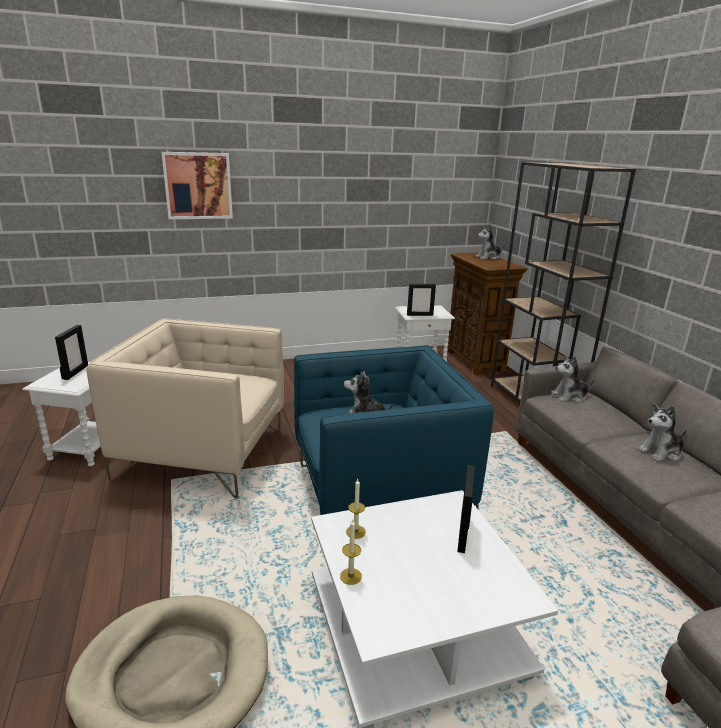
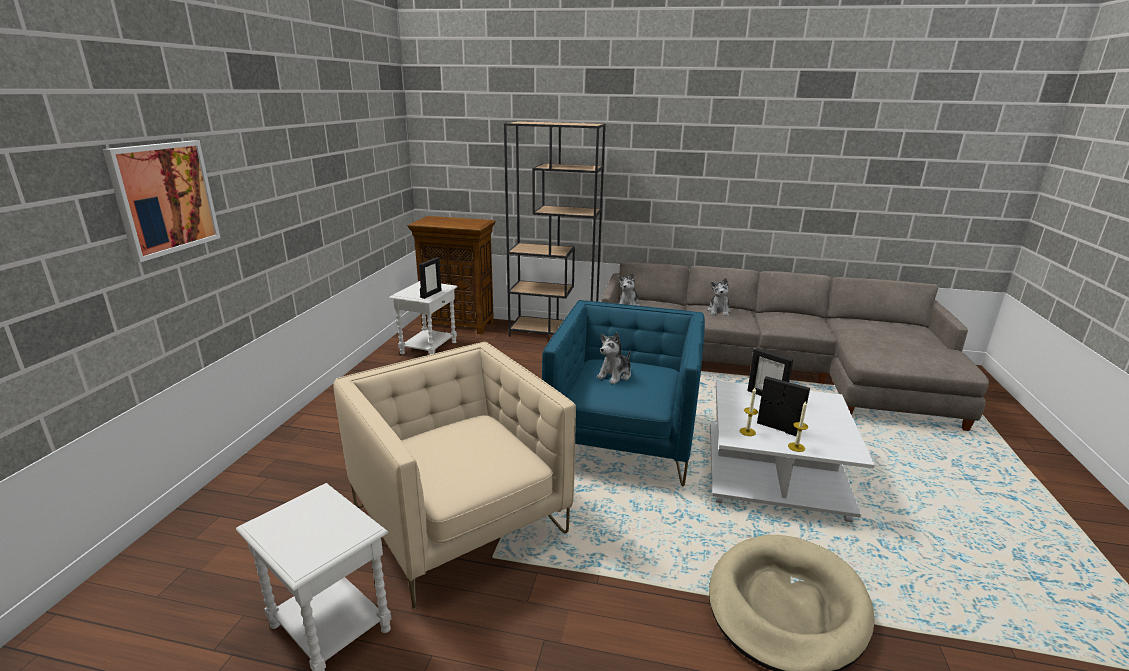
camera: 60 degrees left, 0 degrees up
(75, 372) = (300, 525): picture frame -> picture frame (778, 429)
(203, 454) = (459, 522): beige armchair -> beige armchair turned 105 degrees clockwise
(488, 257) = (448, 220): plush toy -> none

